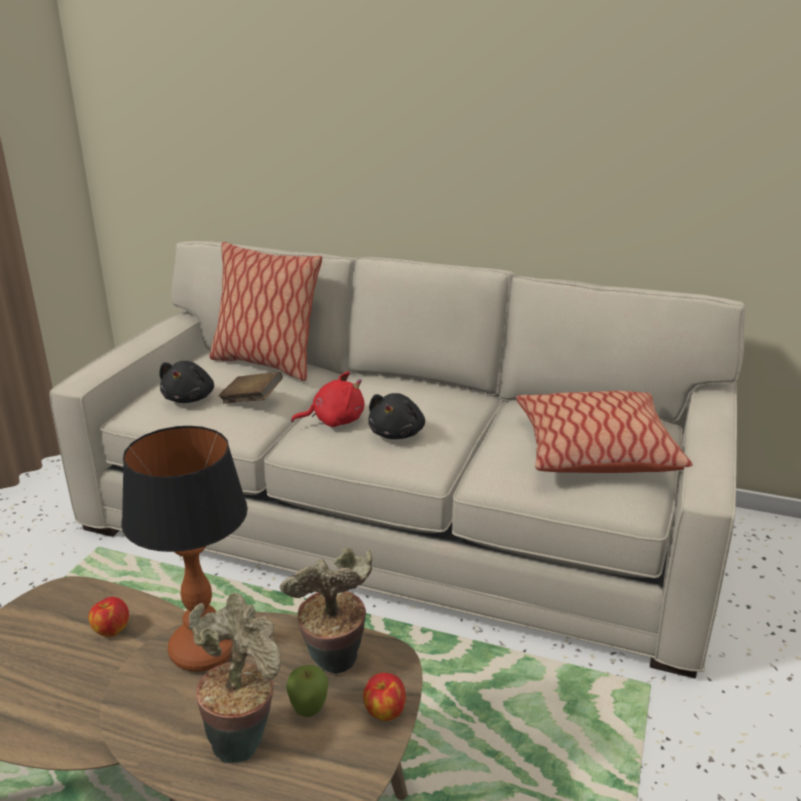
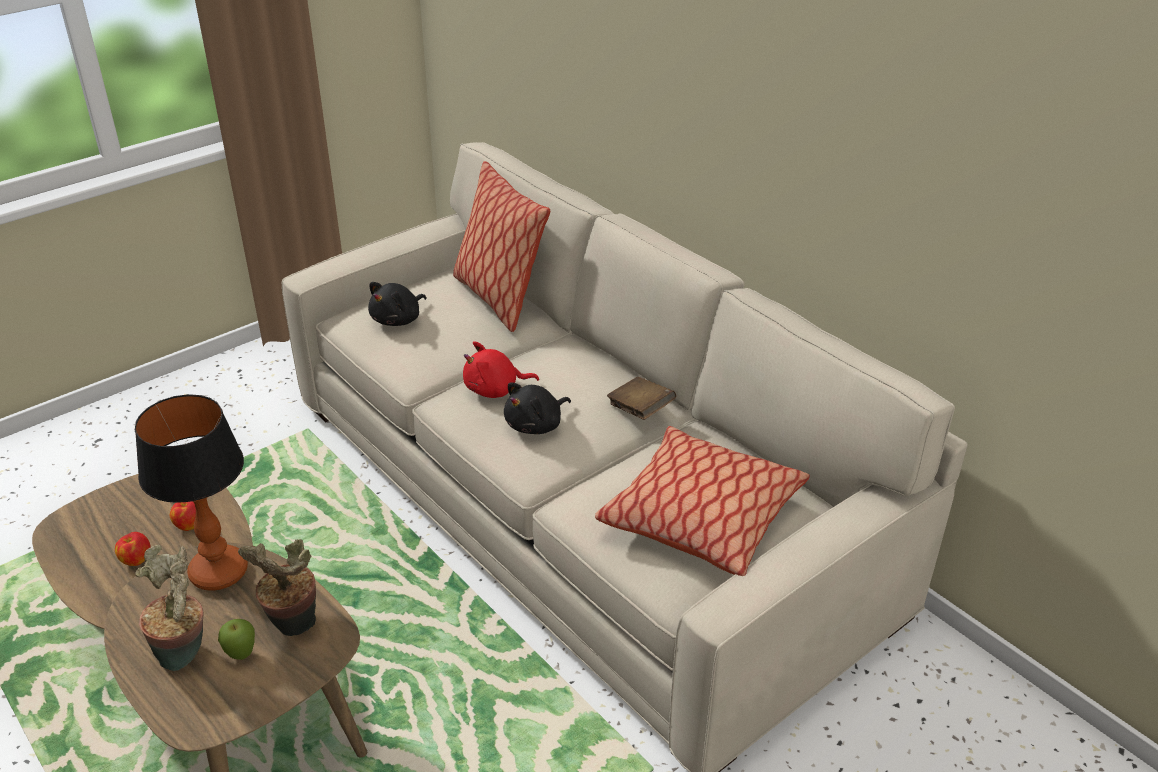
camera: 30 degrees right, 10 degrees up
(252, 401) = (445, 341): brown book -> brown book (640, 410)
(334, 421) = (495, 389): red plush toy -> red plush toy turned 150 degrees clockwise
(384, 712) = (290, 681): apple -> apple (136, 560)

